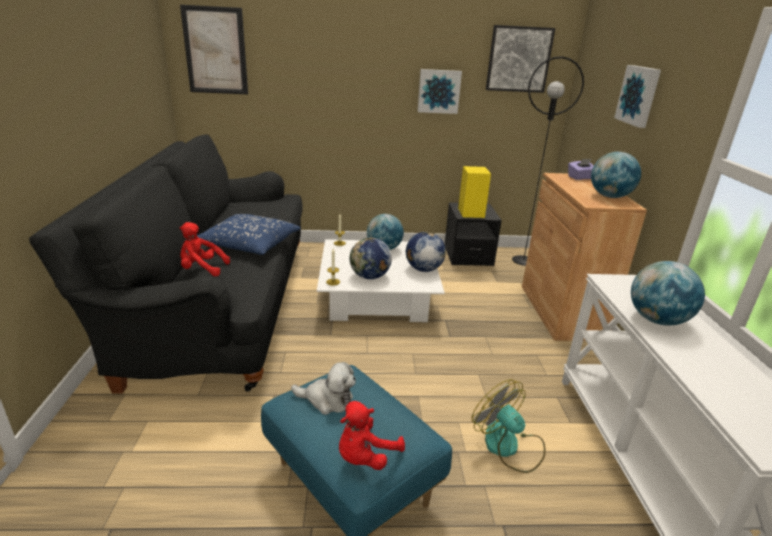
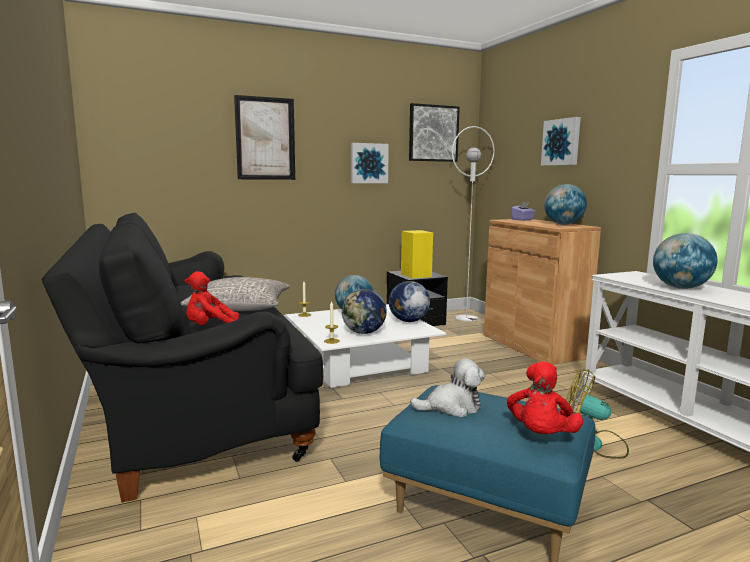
camera: 20 degrees left, 15 degrees down
(215, 51) = (138, 126): picture -> picture (265, 138)
(249, 245) = (238, 309): blue pillow -> grey pillow
(523, 260) = (466, 318): black floor lamp -> white floor lamp

